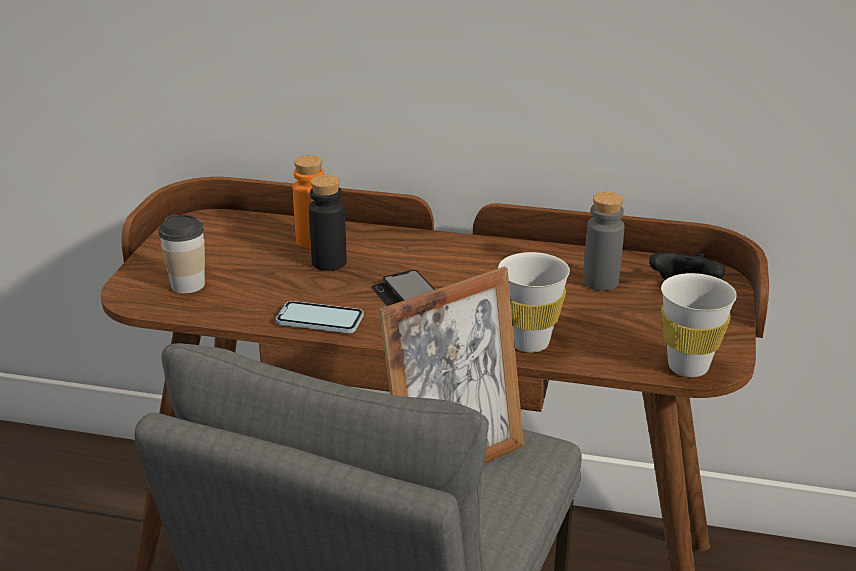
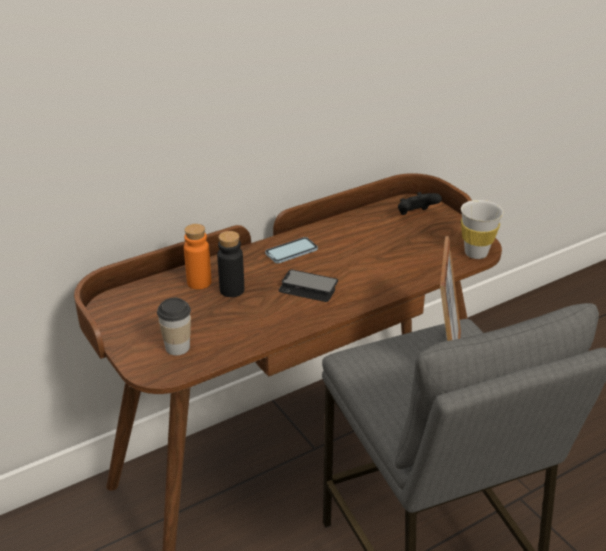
camera: 45 degrees left, 5 degrees up
(320, 320) = (286, 324): phone -> phone (291, 252)
(529, 343) = (399, 279): white cup -> none
(600, 282) = (377, 230): grey bottle -> none

